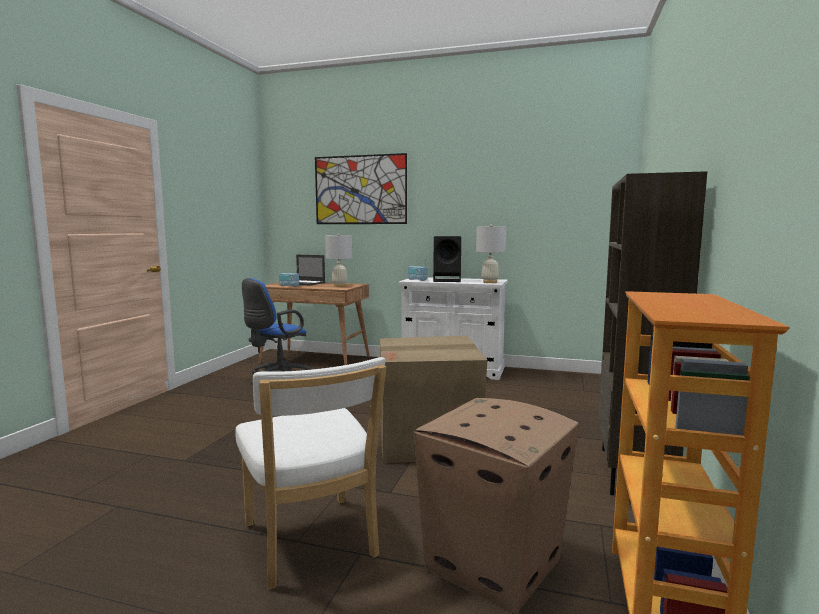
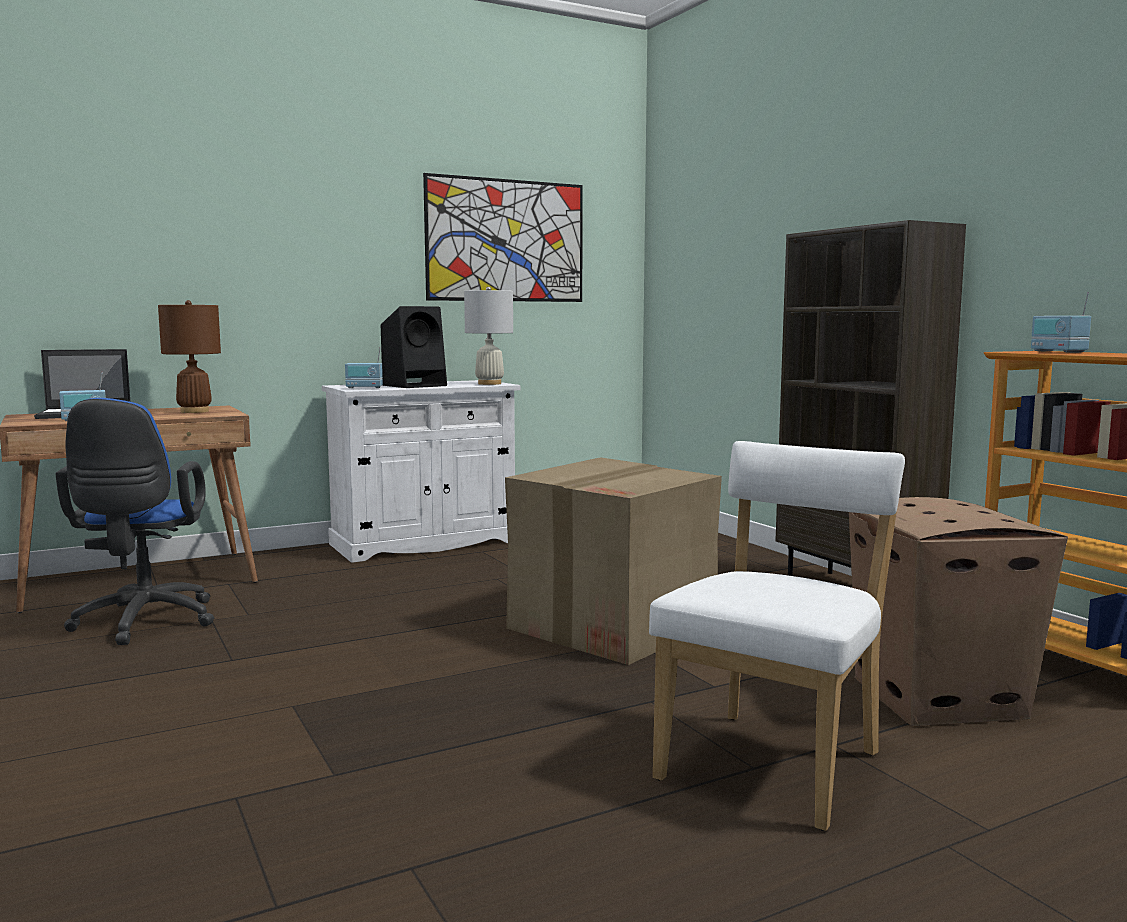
camera: 45 degrees left, 0 degrees up
(311, 544) = (775, 762): white chair -> white chair turned 75 degrees counterclockwise
(339, 286) = (194, 411): white table lamp -> brown table lamp
(360, 190) = (198, 211): picture -> picture (506, 240)
(689, 297) = (1058, 352): none -> radio

